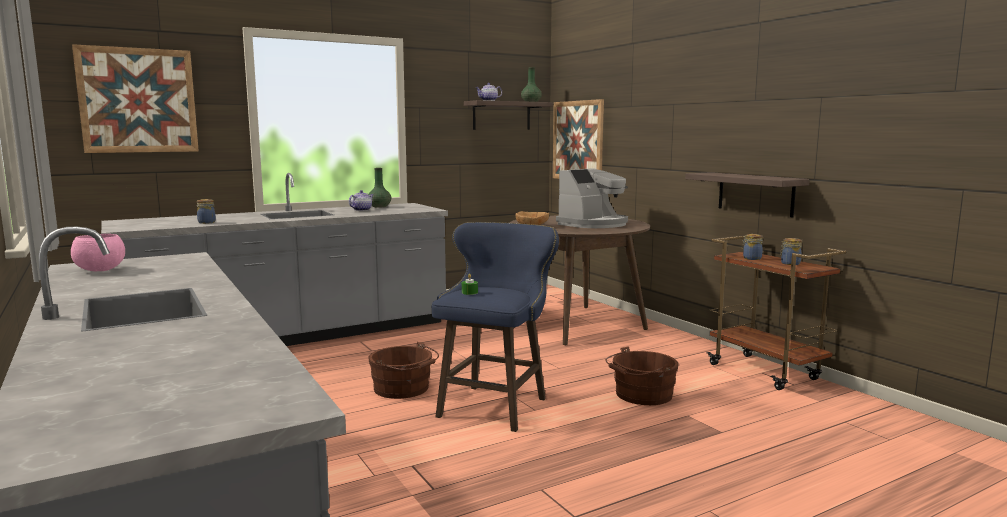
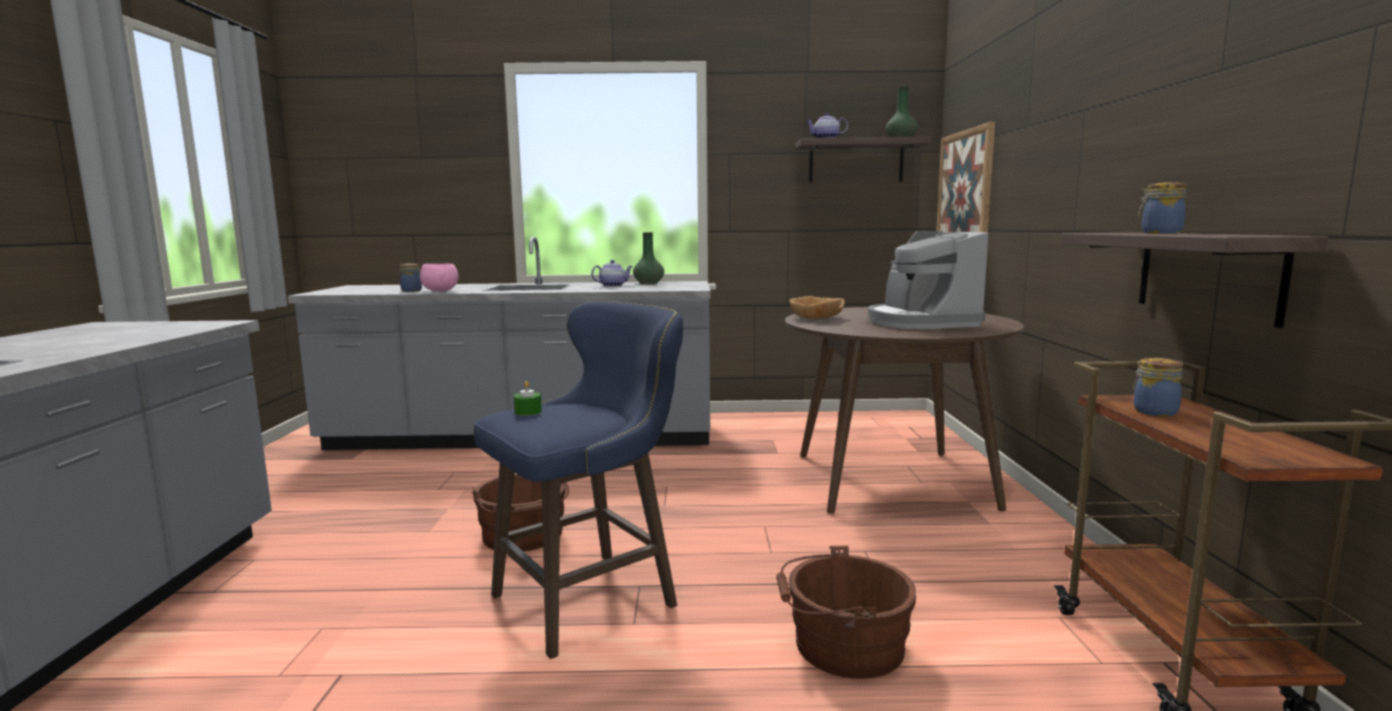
camera: 30 degrees right, 0 degrees up
(100, 270) = (82, 331): pink bowl -> pink bowl (440, 291)
(138, 100) = (394, 155): picture -> none
(593, 224) = (920, 322): coffee machine -> coffee machine turned 90 degrees clockwise
(789, 263) = (1237, 435): jar -> jar (1159, 233)

